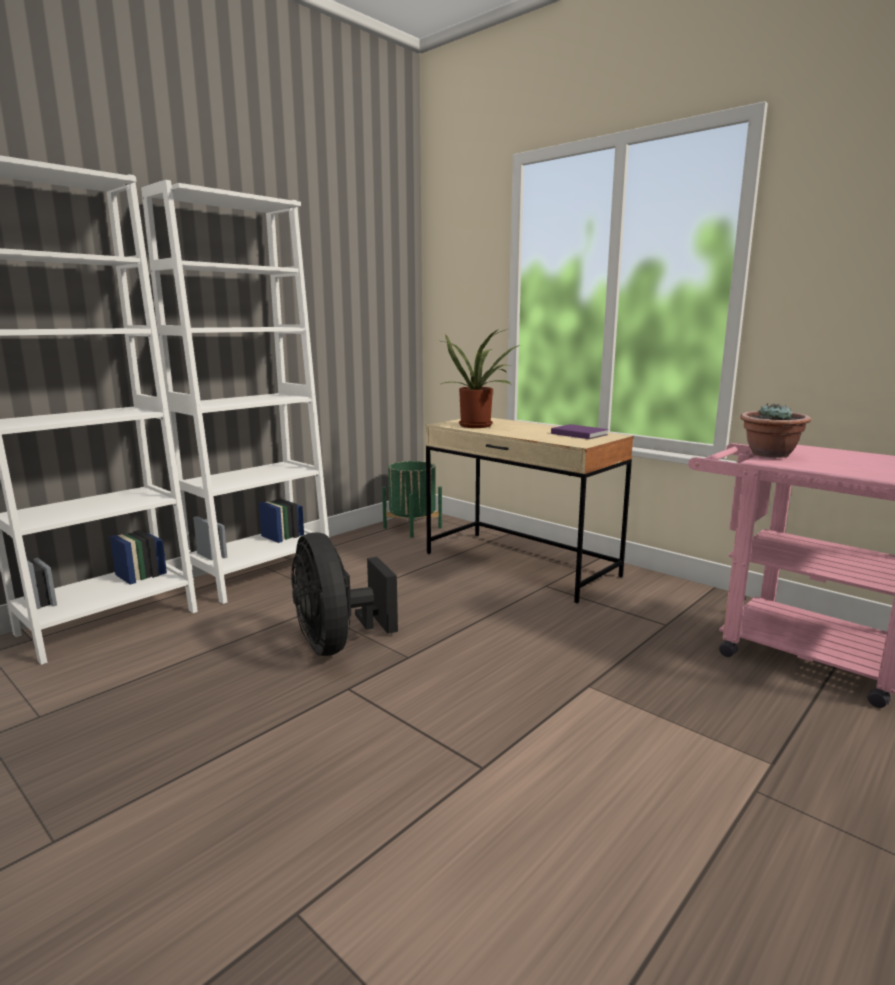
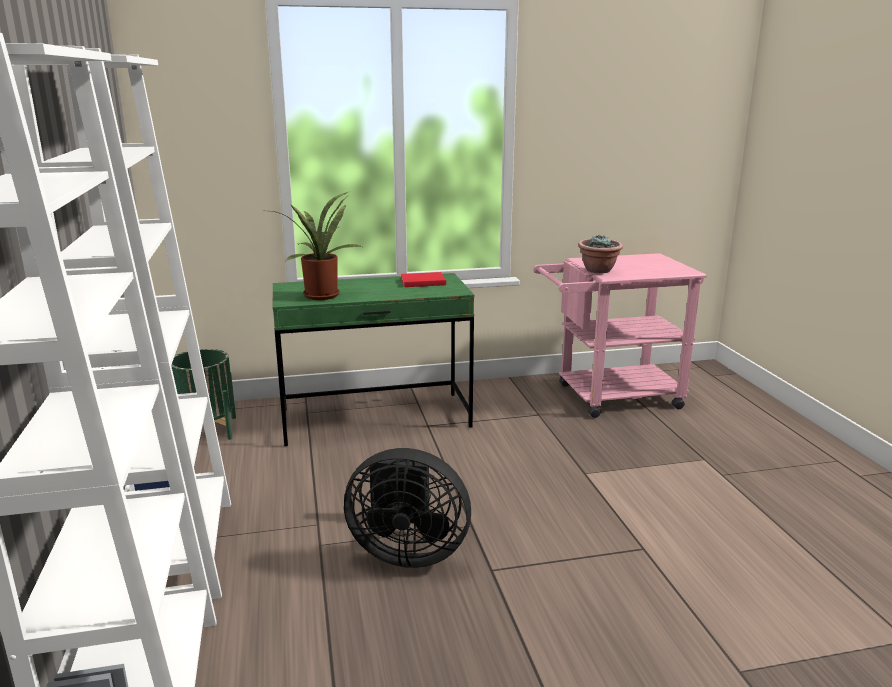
camera: 55 degrees left, 5 degrees up
(520, 565) = (375, 418): beige desk -> green desk
(578, 434) = (421, 282): purple book -> red book

